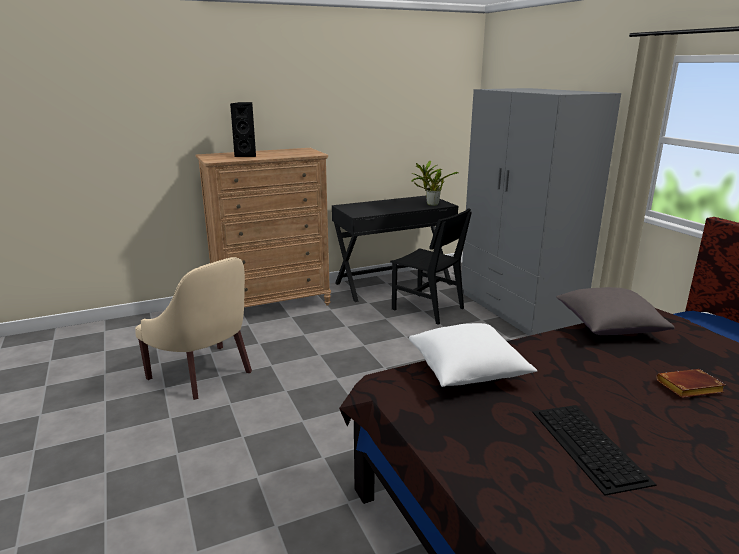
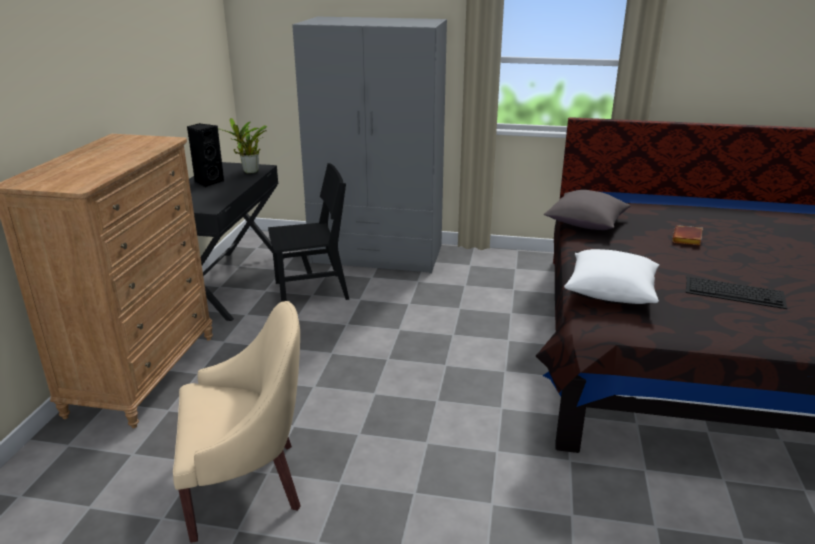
camera: 55 degrees left, 5 degrees up
(247, 155) = (86, 166): black speaker -> black speaker (208, 182)

